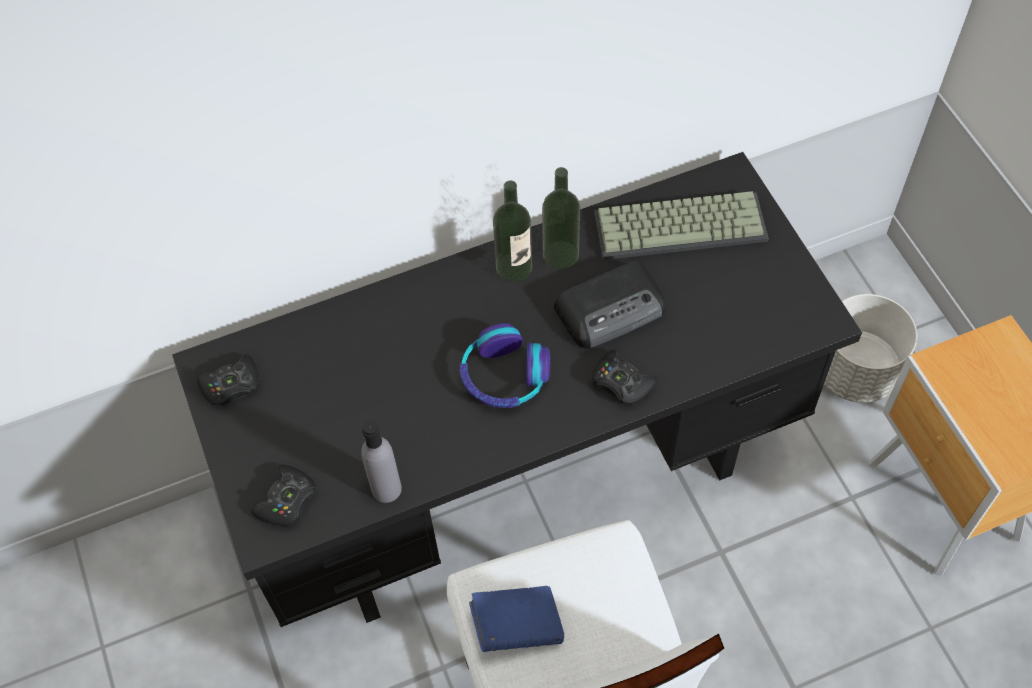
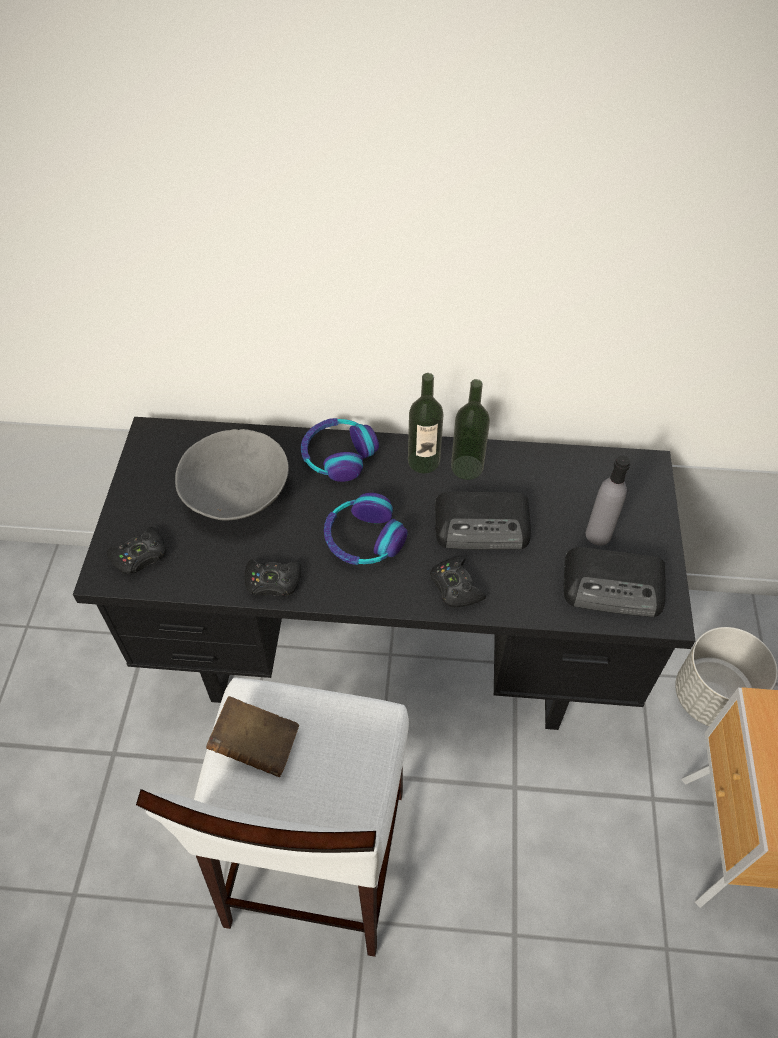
camera: 25 degrees right, 5 degrees down
(231, 385) = (159, 455): black game controller -> black game controller (273, 582)
(345, 389) = (237, 494): none -> grey bowl
(386, 489) = (217, 582): grey bottle -> grey bottle (598, 534)
(423, 300) = (338, 455): none -> headphones
(517, 626) = (256, 744): blue book -> brown book
(681, 224) = (582, 485): keyboard -> none
(765, 313) = (614, 586): none -> radio

